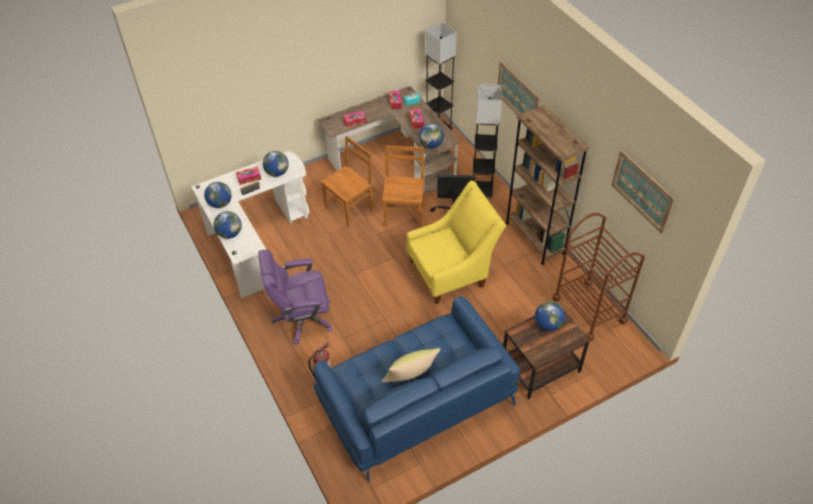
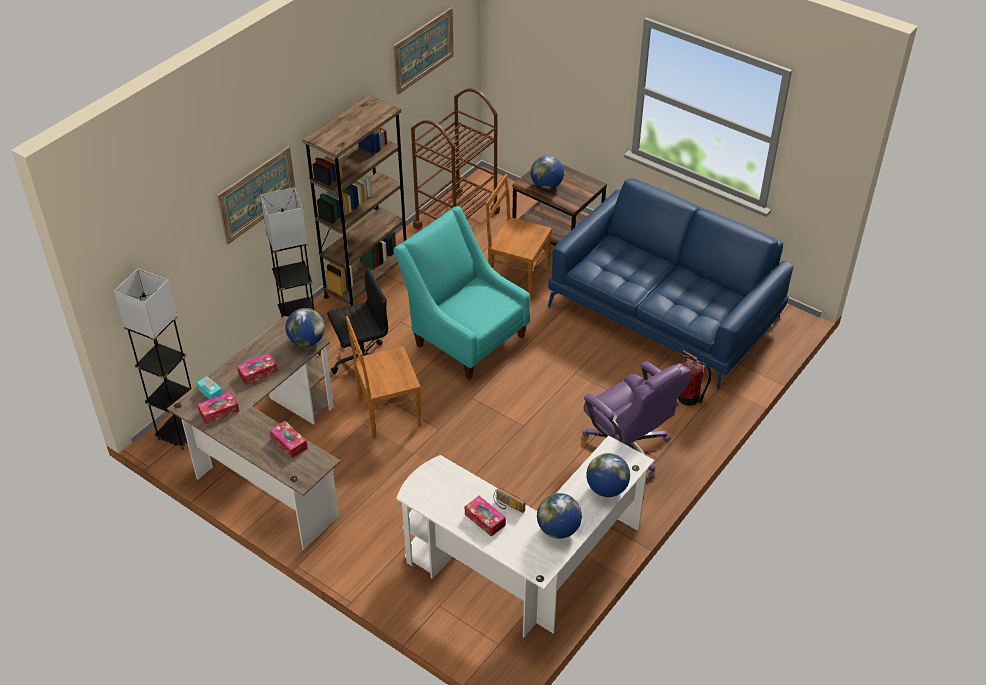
camera: 115 degrees left, 5 degrees down
(277, 173) = (455, 490): globe -> none
(350, 209) = (406, 477): brown chair -> brown chair (517, 277)
(410, 377) = (675, 274): yellow pillow -> none
(452, 271) = (464, 336): yellow armchair -> turquoise armchair

